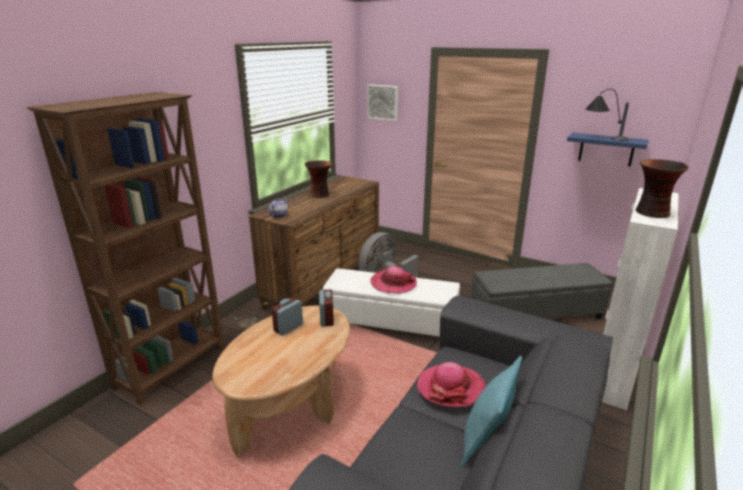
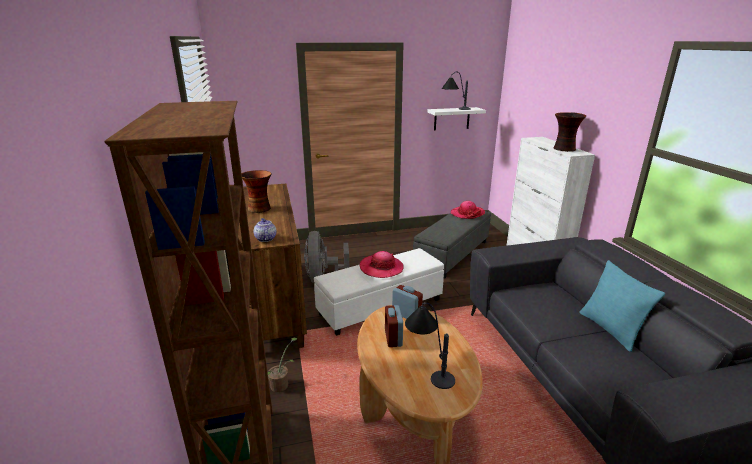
camera: 45 degrees left, 0 degrees up
(274, 356) = (427, 365): none -> table lamp
(383, 102) = (246, 103): picture -> none
(451, 387) = (549, 312): hat -> hat (467, 213)
(606, 149) = (451, 118): blue shelf -> white shelf

